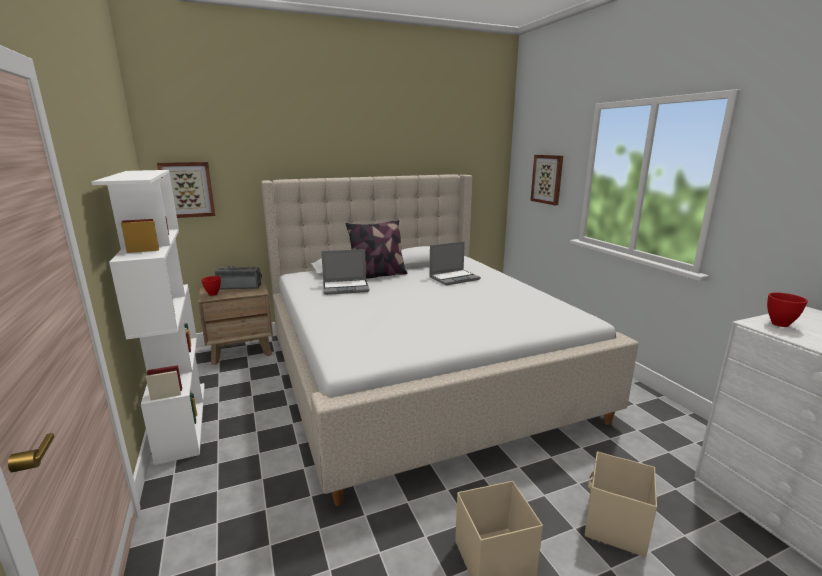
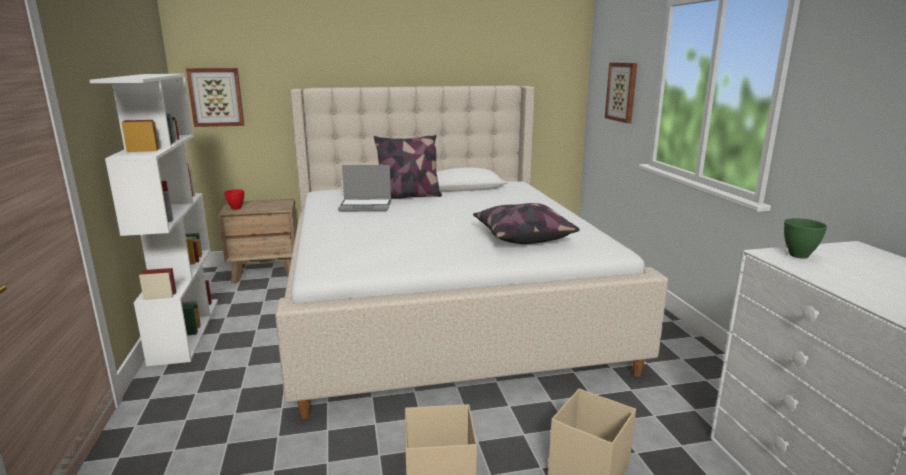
camera: 10 degrees right, 0 degrees up
(240, 287) = (266, 203): radio -> none
(454, 278) = (492, 203): laptop -> none
(503, 311) = (522, 237): none -> pillow
(780, 324) = (798, 256): red bowl -> green bowl

